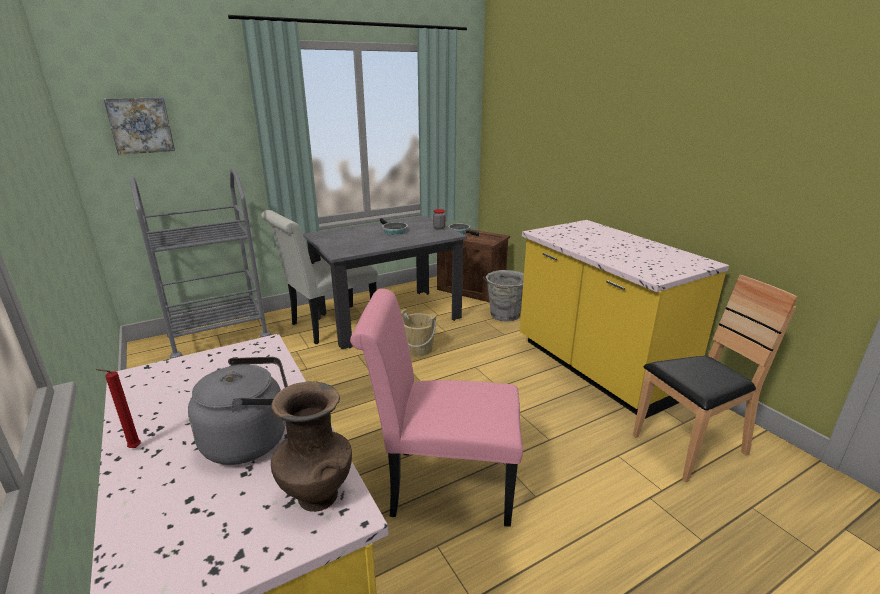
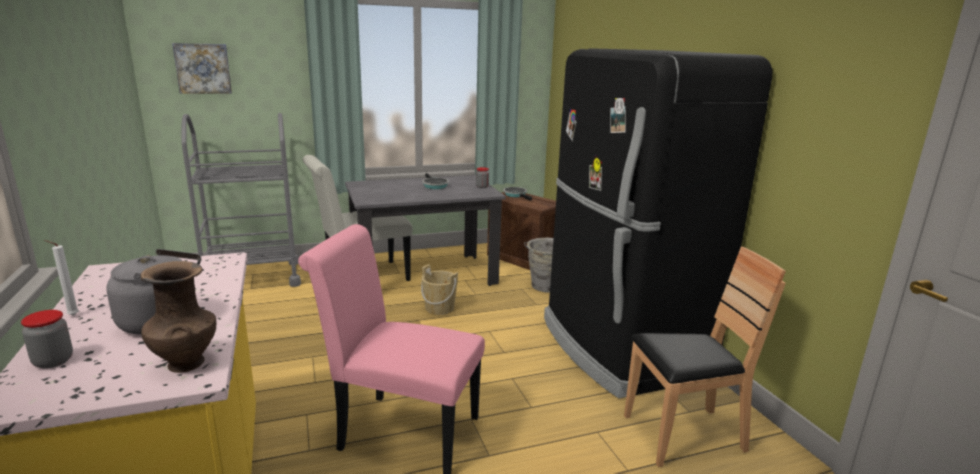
camera: 10 degrees right, 5 degrees down
(132, 449) = (71, 316): red candle -> white candle
(153, 521) = (53, 361): none -> jar
(596, 368) = (620, 348): yellow counter -> black fridge

